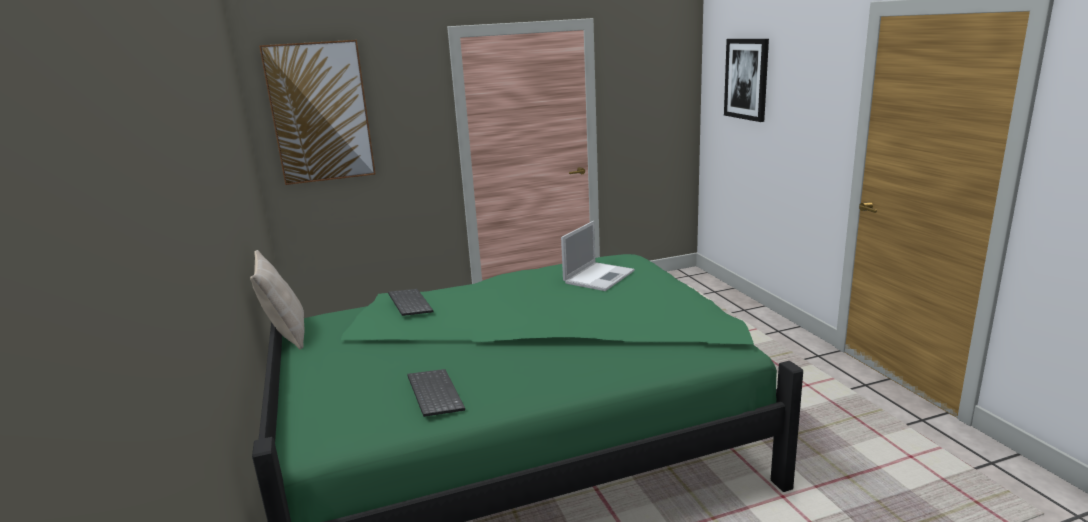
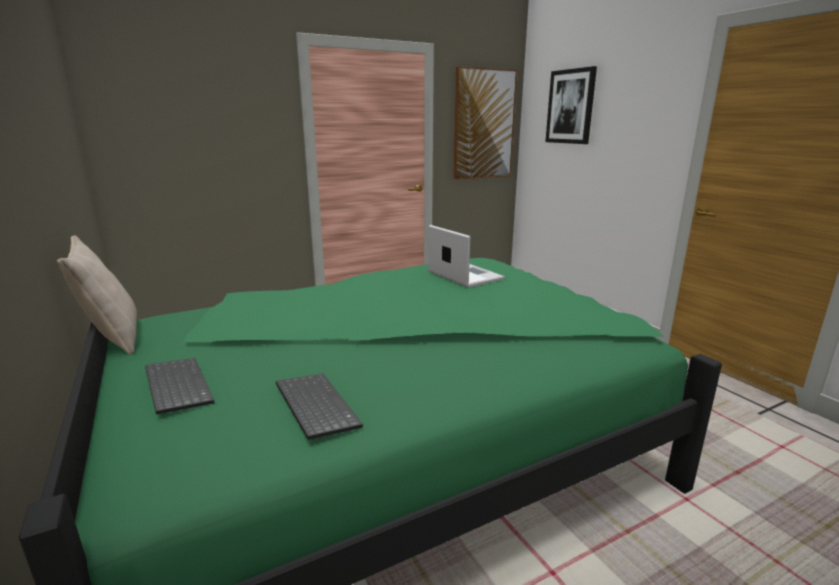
camera: 10 degrees left, 0 degrees up
(320, 112) = (159, 108): picture -> picture (483, 124)
(408, 304) = (264, 302): keyboard -> keyboard (175, 386)
(599, 276) = (464, 275): laptop -> laptop turned 60 degrees counterclockwise

